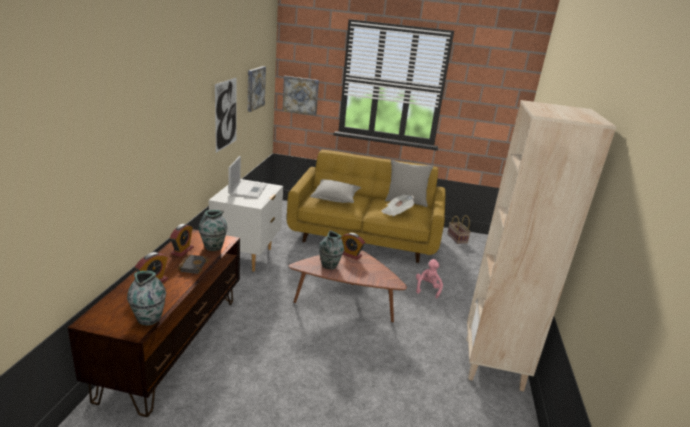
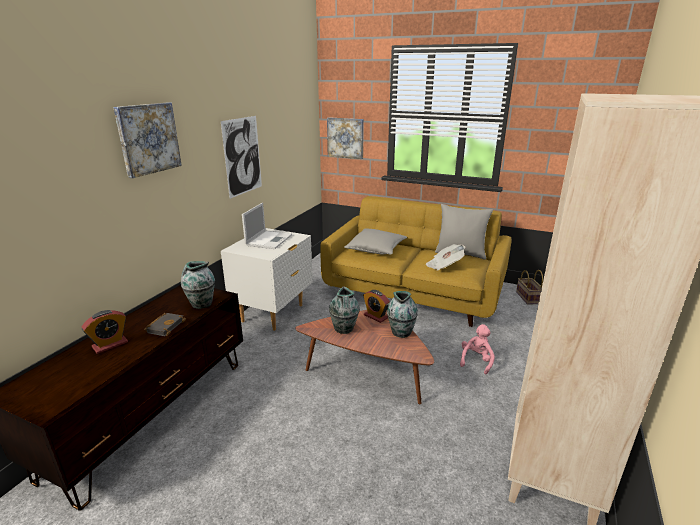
camera: 15 degrees right, 0 degrees up
(149, 318) = (75, 392): vase -> vase (401, 332)
(182, 250) = (165, 307): alarm clock -> none
(255, 88) = (287, 130): picture -> picture (148, 138)

